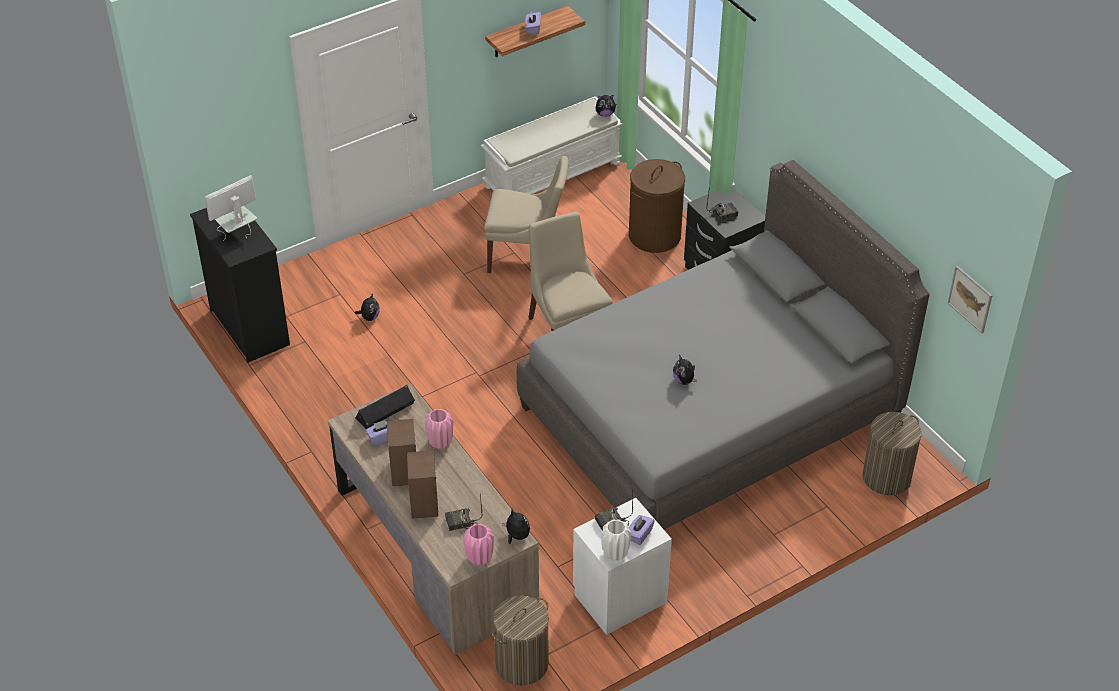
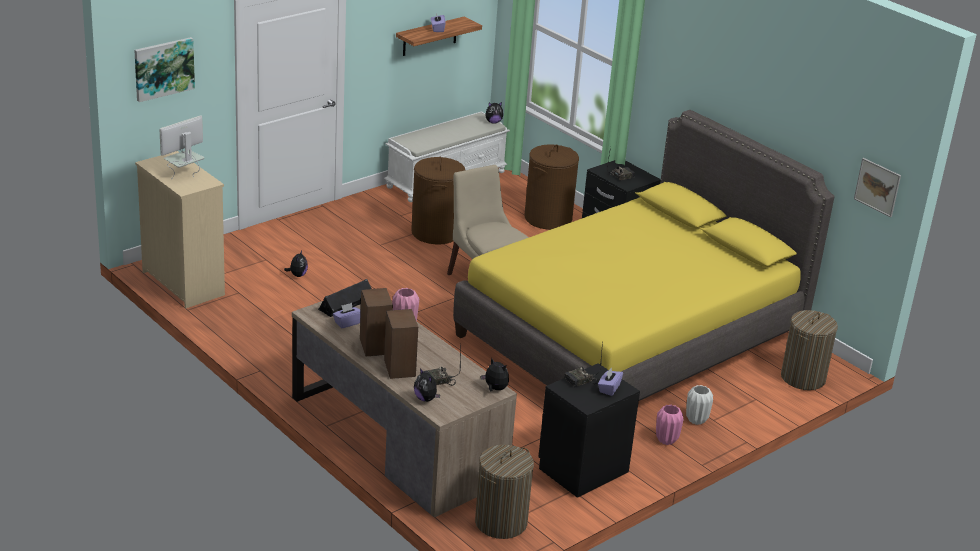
camera: 10 degrees left, 15 degrees down
(215, 116) = (163, 68): none -> picture
(250, 326) = (183, 283): black dresser -> beige dresser
(479, 558) = (463, 405): pink vase -> pink vase (666, 440)
(527, 256) = (436, 233): beige chair -> brown laundry basket
(615, 554) = (590, 402): white vase -> white vase (696, 420)
(619, 597) = (582, 469): white nightstand -> black nightstand
(684, 380) = (619, 282): plush toy -> plush toy (426, 399)
(709, 412) = (630, 336): grey bed -> yellow bed

